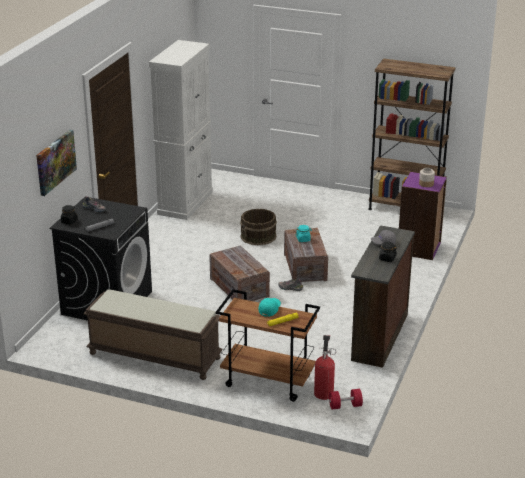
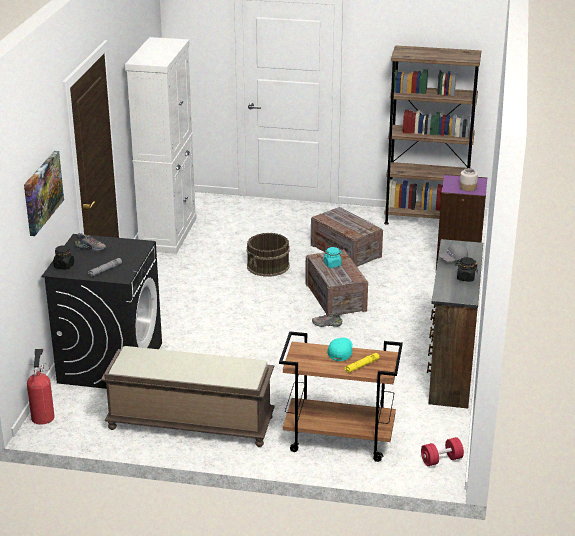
camera: 10 degrees left, 0 degrees up
(239, 287) = (265, 328): crate -> crate (345, 251)
(324, 392) = (410, 446): fire extinguisher -> fire extinguisher (43, 416)

